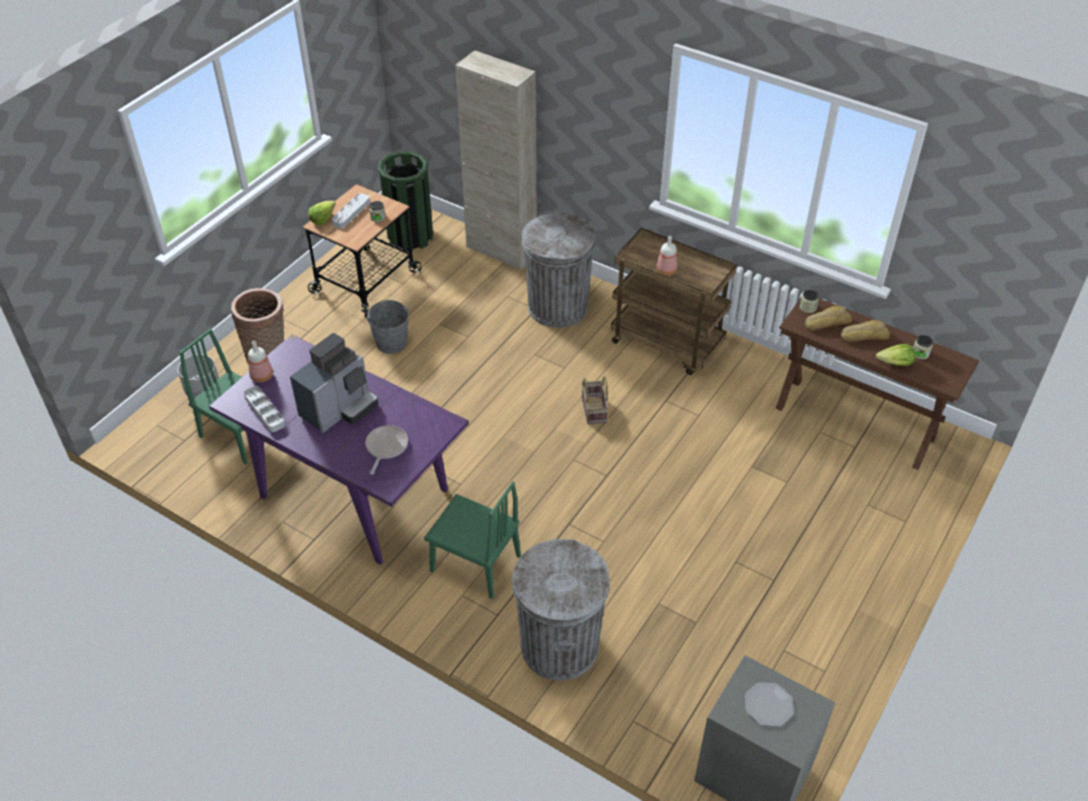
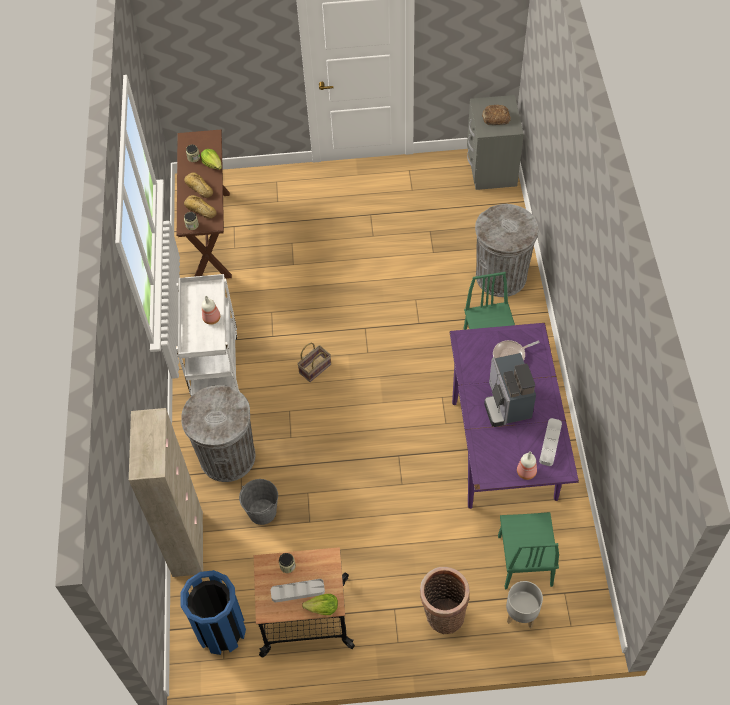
camera: 125 degrees left, 10 degrees up
(339, 408) = (507, 404): coffee machine -> coffee machine turned 105 degrees counterclockwise
(391, 343) = (357, 538): grey bucket -> grey bucket (262, 512)
(410, 236) = (221, 630): green trash can -> blue trash can
(668, 344) = (214, 366): brown cart -> white cart
(768, 705) = (495, 117): plate -> bread

